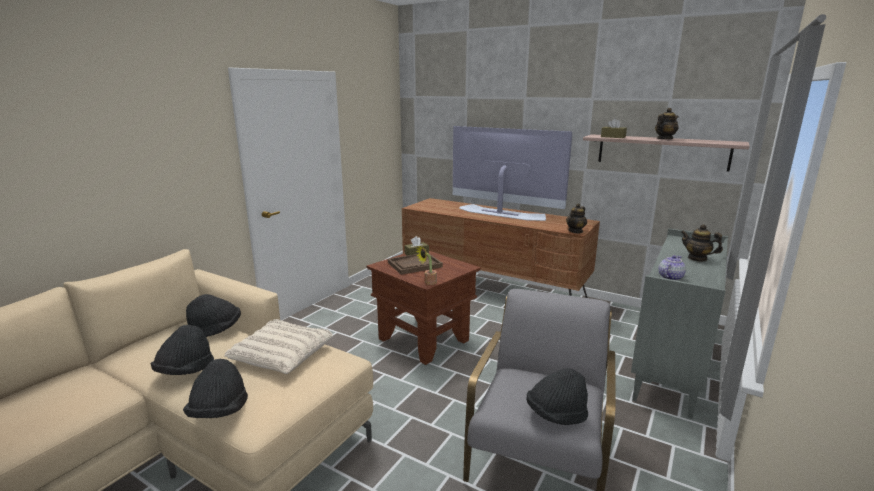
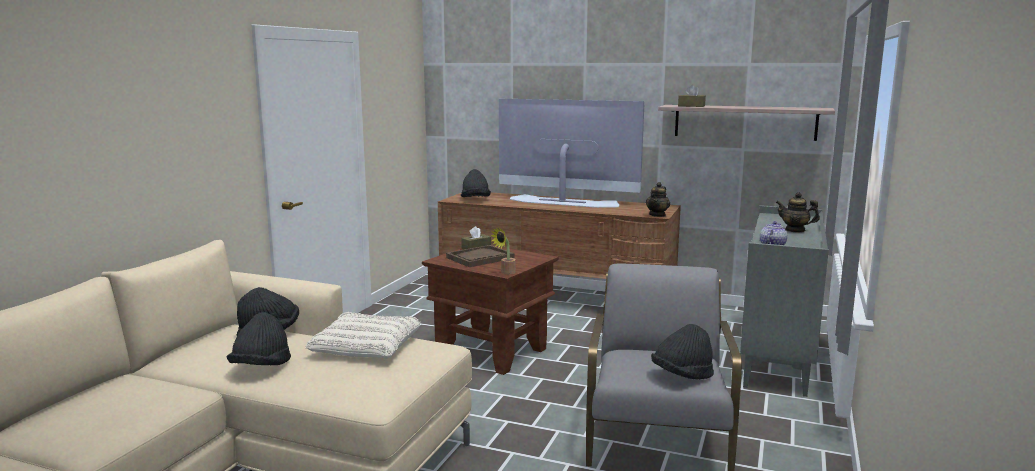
camera: 10 degrees left, 5 degrees down
(219, 412) = (330, 394): black hat -> black hat (475, 199)
(664, 139) = (747, 107): teapot -> none

